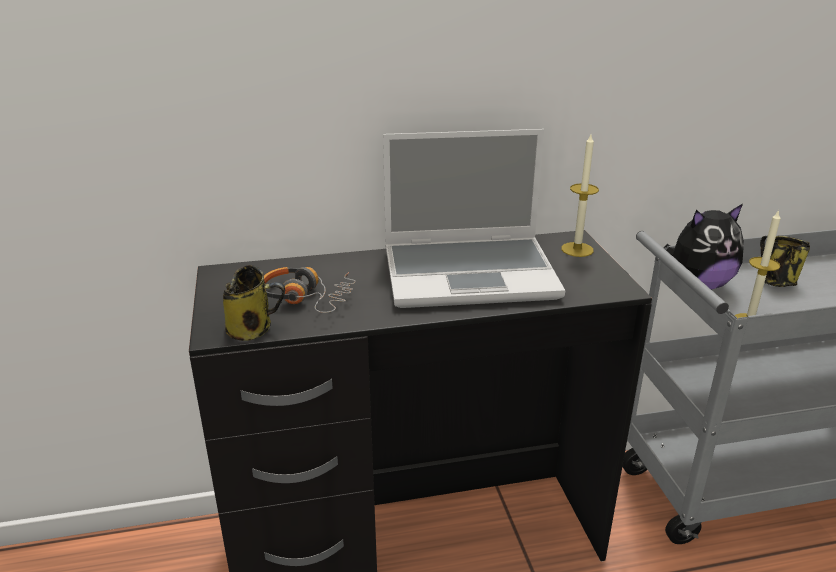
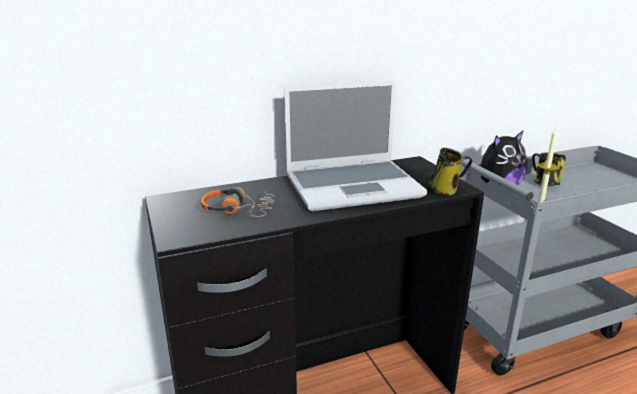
camera: 10 degrees left, 5 degrees down
(252, 329) = (204, 234): mug -> mug (445, 190)
(577, 249) = (420, 167): candle -> none

